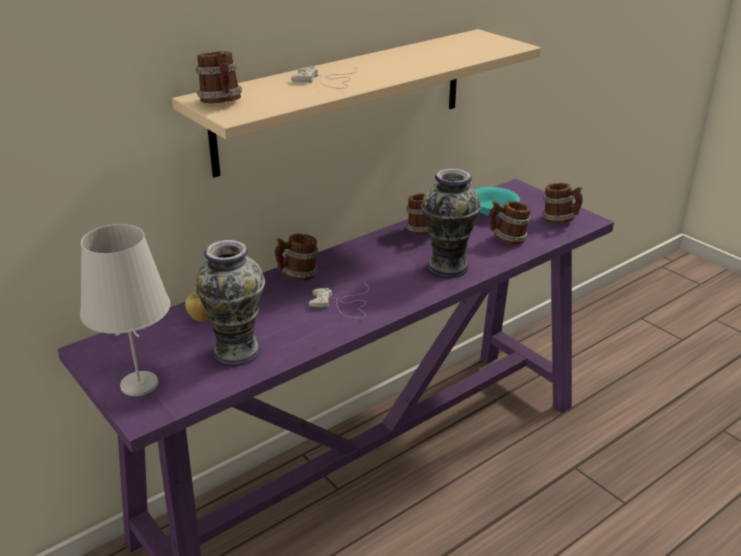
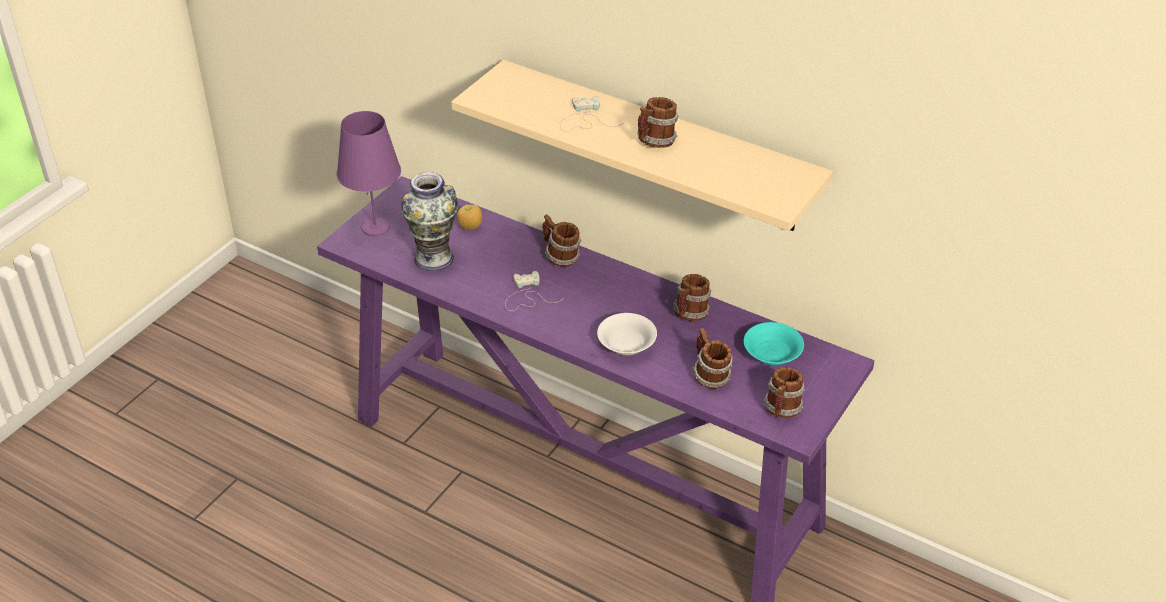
camera: 70 degrees right, 10 degrees up
(139, 384) = (375, 227): white table lamp -> purple table lamp
(222, 103) = (502, 84): mug -> mug (655, 142)
(448, 267) = (627, 345): vase -> white bowl

